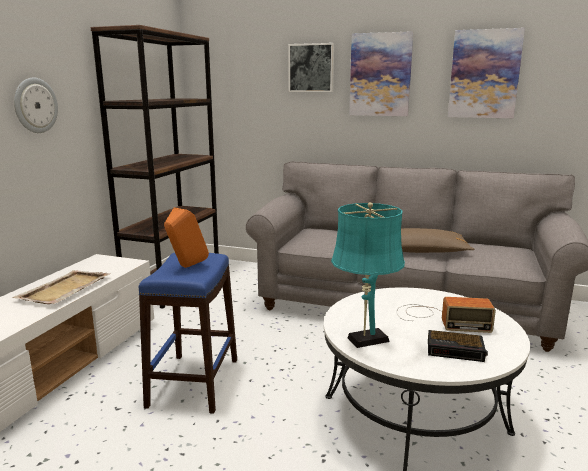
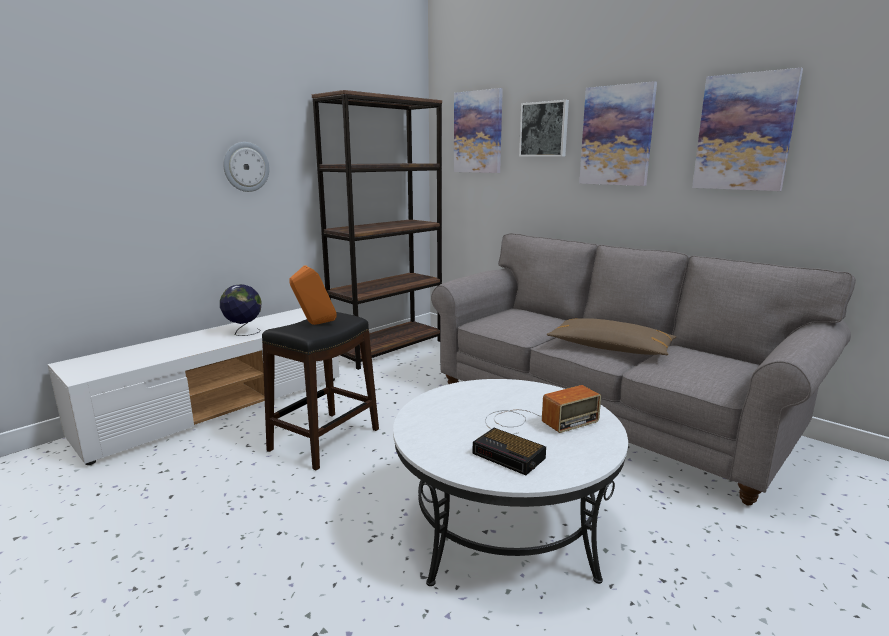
camera: 25 degrees right, 0 degrees up
(64, 289) = (244, 333): beige tray -> globe
(193, 382) = (324, 439): blue stool -> black stool
(241, 69) = (478, 132): none -> picture
(364, 340) = (427, 424): turquoise table lamp -> none
(439, 318) = (536, 421): radio -> radio turned 60 degrees counterclockwise

